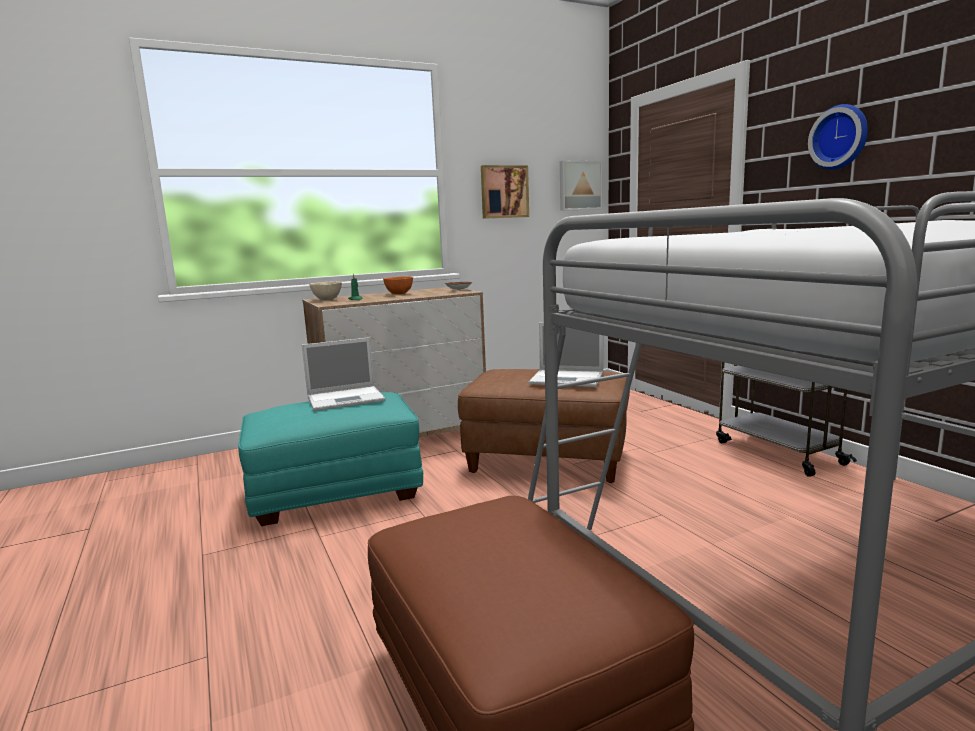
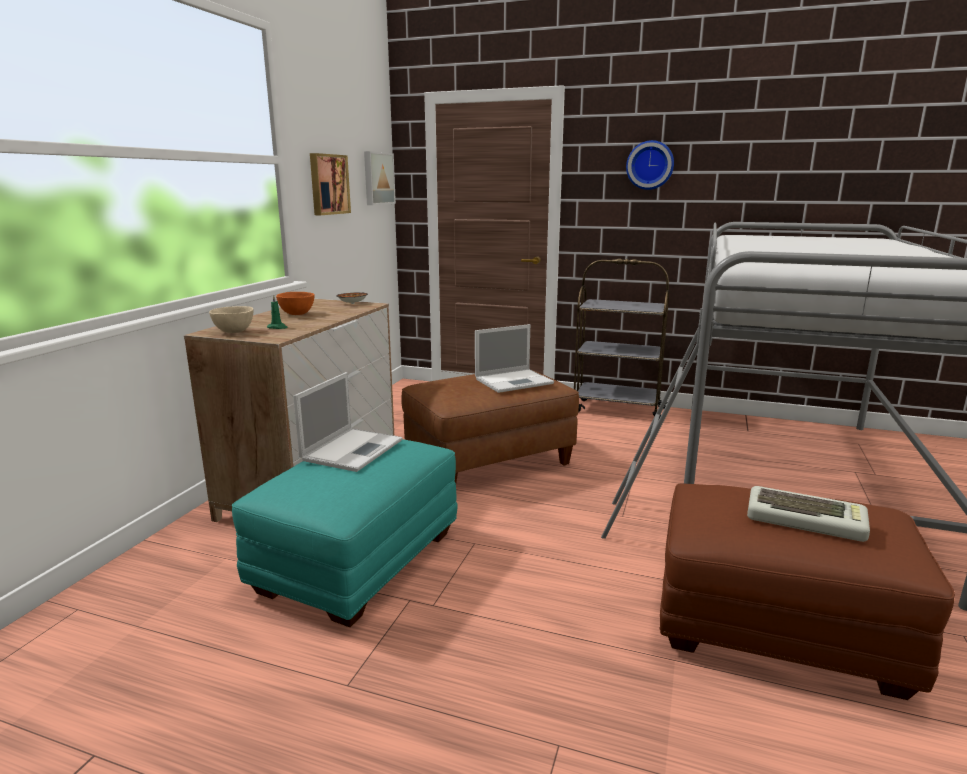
camera: 45 degrees left, 5 degrees up
(499, 559) = (806, 521): none -> keyboard

